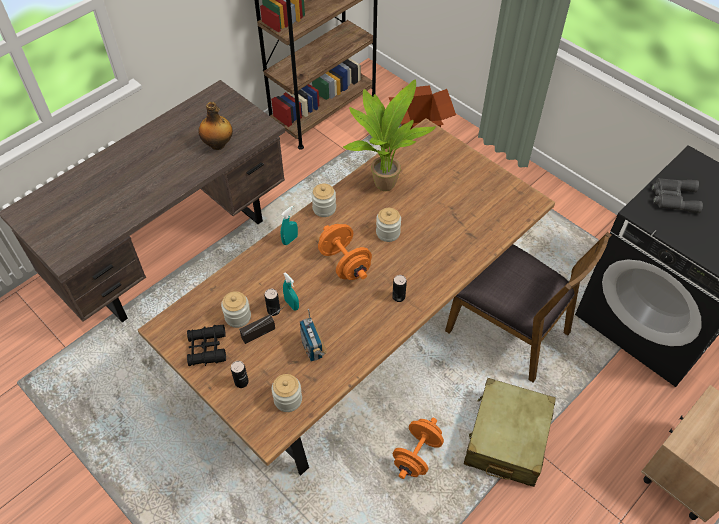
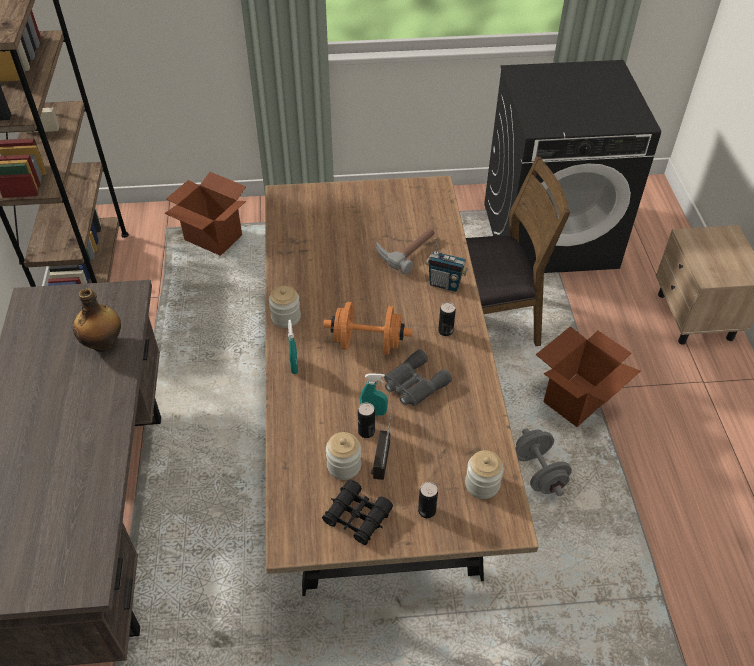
camera: 50 degrees left, 5 degrees down
(313, 349) = (442, 429): radio -> radio (445, 284)
(383, 183) = (305, 259): potted plant -> none
(388, 233) = (366, 292): jar -> none
(417, 455) = (539, 473): orange dumbbell -> grey dumbbell
(450, 227) = (406, 250): none -> hammer
(506, 439) = (576, 400): beige suitcase -> cardboard box
(673, 198) = (542, 104): grey binoculars -> grey binoculars (413, 384)

